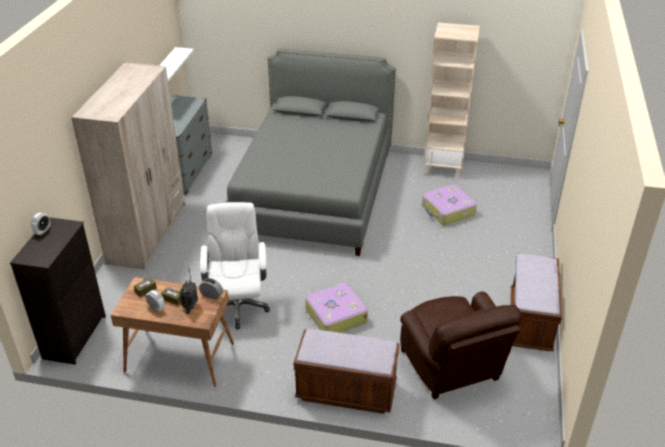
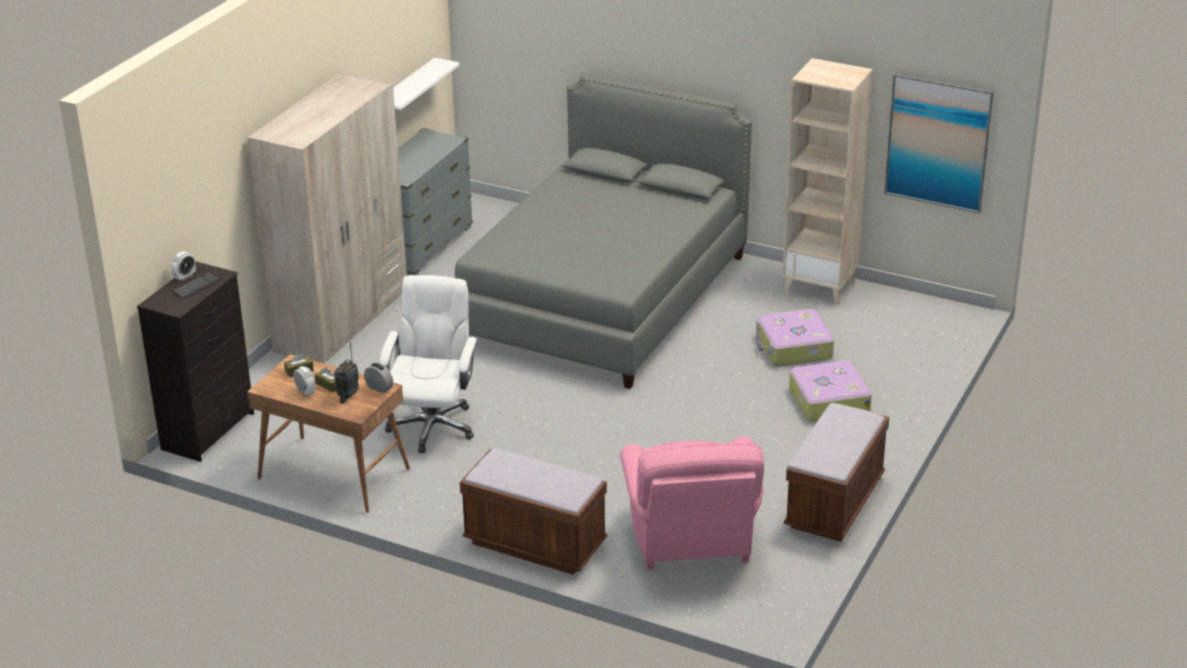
camera: 15 degrees right, 5 degrees down
(54, 238) = (196, 286): none -> keyboard
(335, 315) = (560, 456): suitcase -> suitcase (828, 401)
(452, 368) = (691, 539): brown armchair -> pink armchair
(520, 69) = (938, 142): none -> picture

